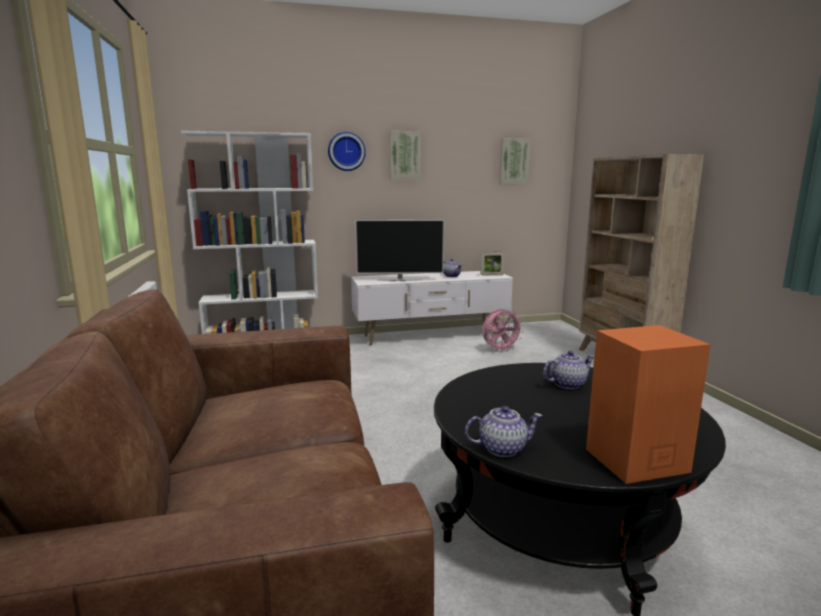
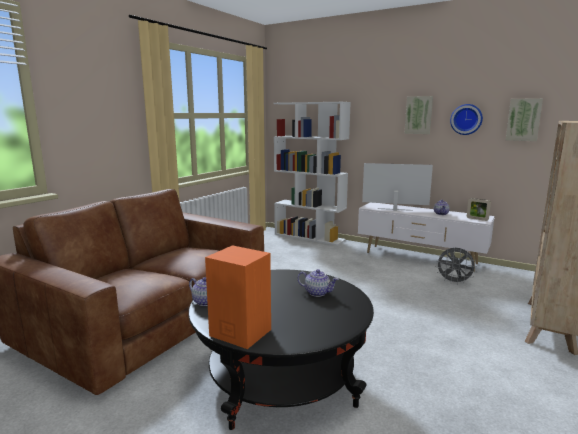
camera: 45 degrees right, 0 degrees up
(346, 151) = (375, 112): wall clock -> wall clock (466, 119)
(400, 280) = (394, 209): television -> television turned 150 degrees clockwise
(500, 350) = (454, 282): pink fan -> grey fan

